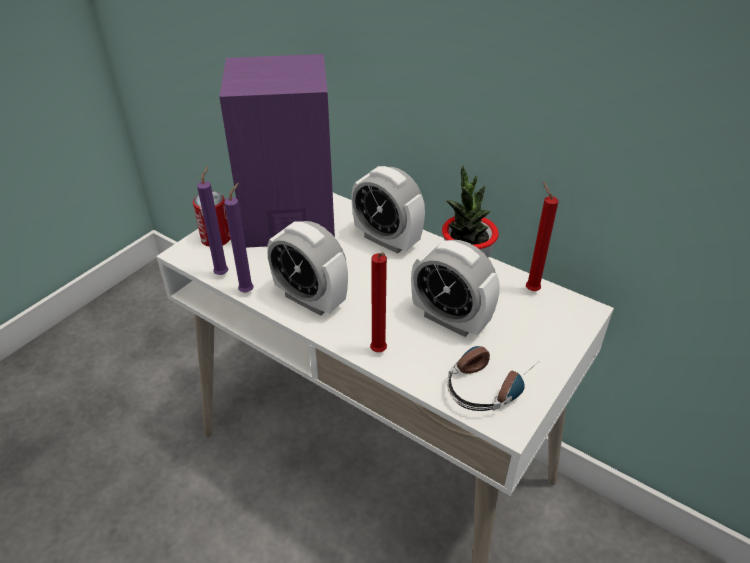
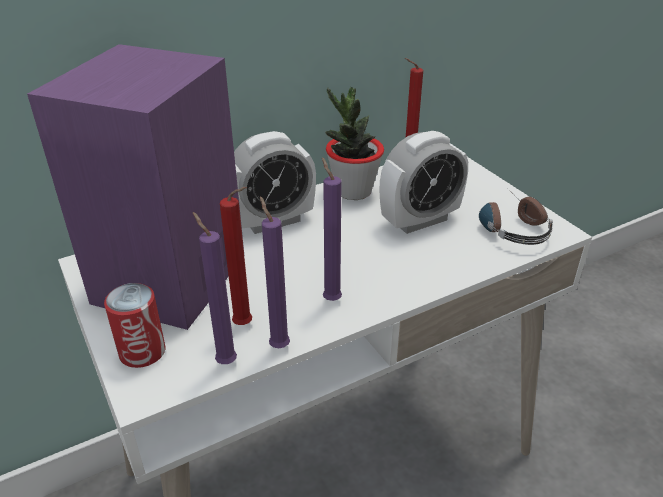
camera: 65 degrees left, 5 degrees down
(310, 299) = (330, 298): alarm clock -> purple candle
(379, 353) = (442, 274): red candle -> red candle (246, 325)

